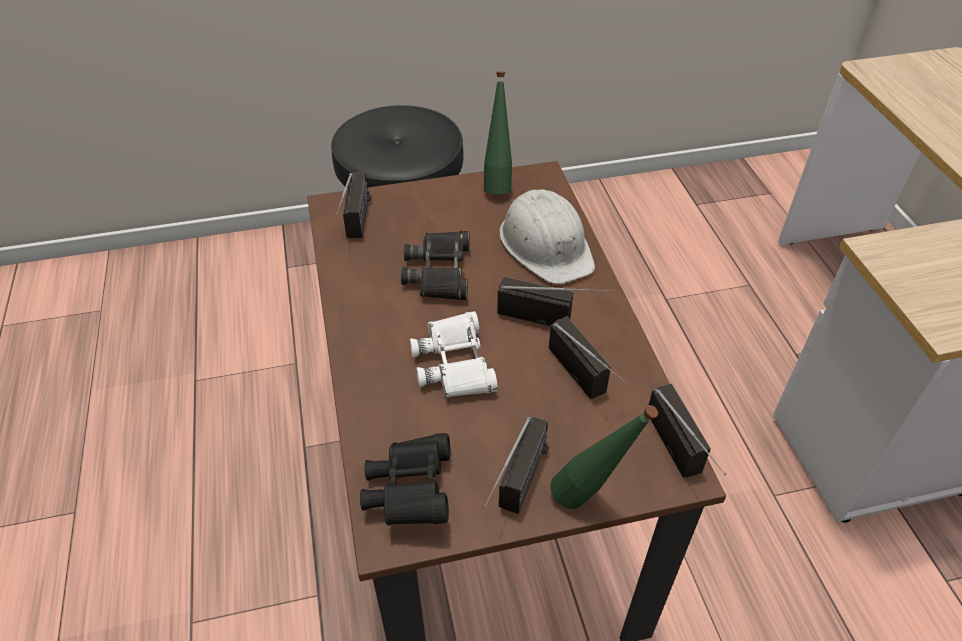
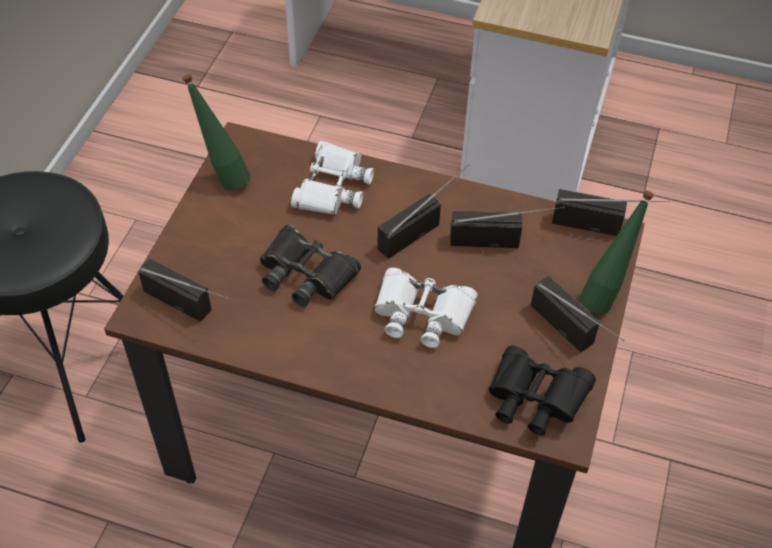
camera: 60 degrees left, 5 degrees up
(546, 245) = (332, 186): white hard hat -> white binoculars

